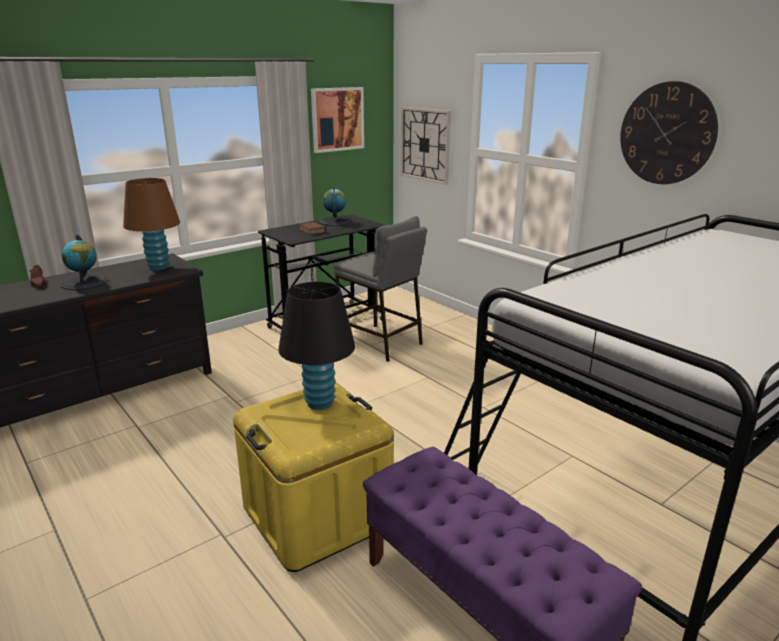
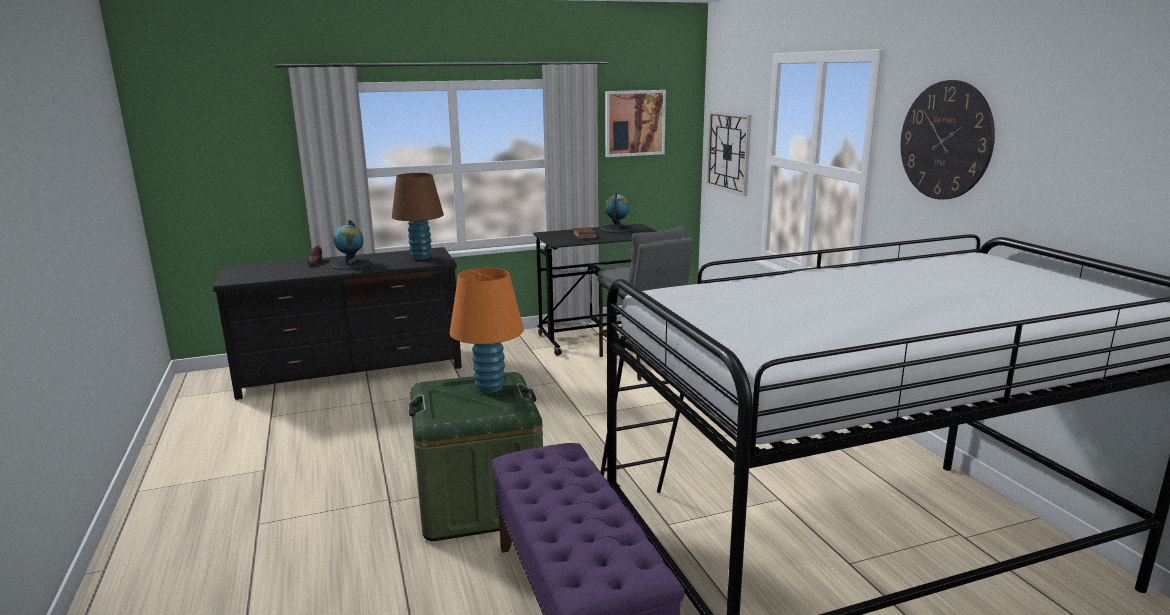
camera: 20 degrees right, 5 degrees down
(317, 516) = (479, 501): yellow storage box -> green storage box
(319, 403) = (489, 388): black table lamp -> orange table lamp

